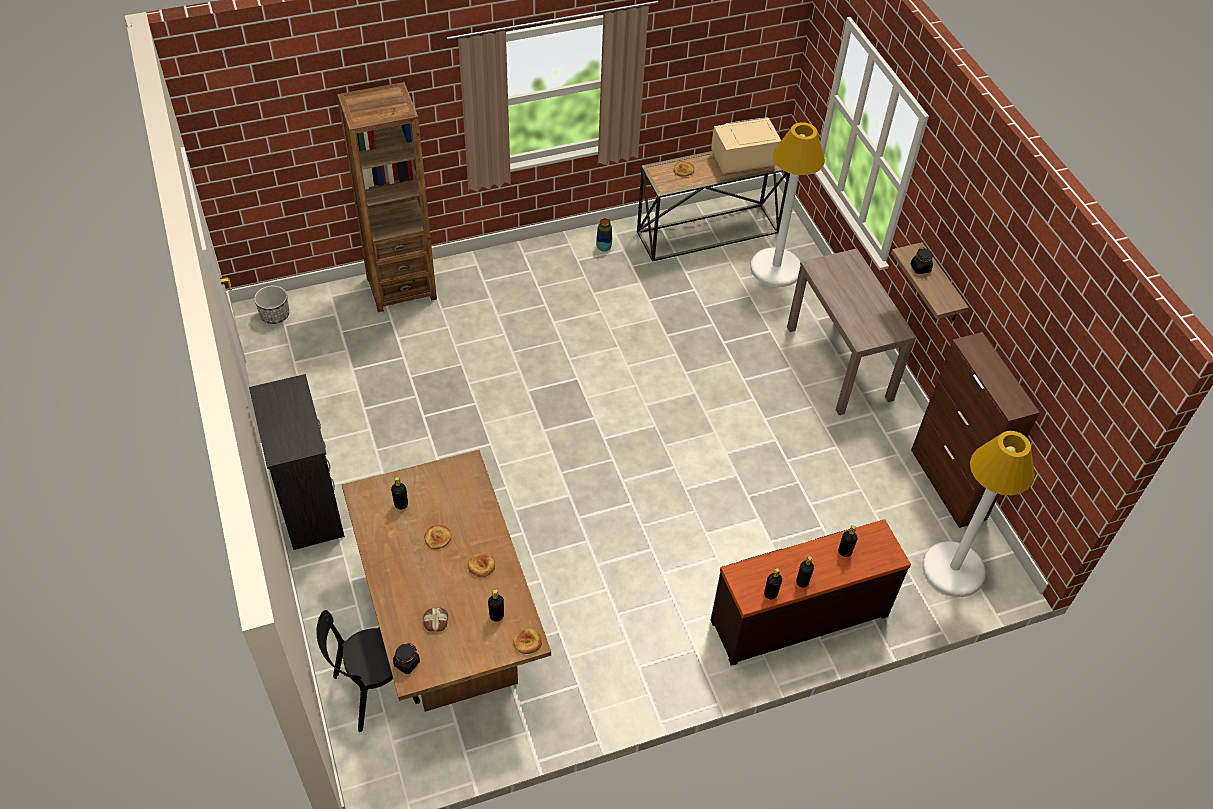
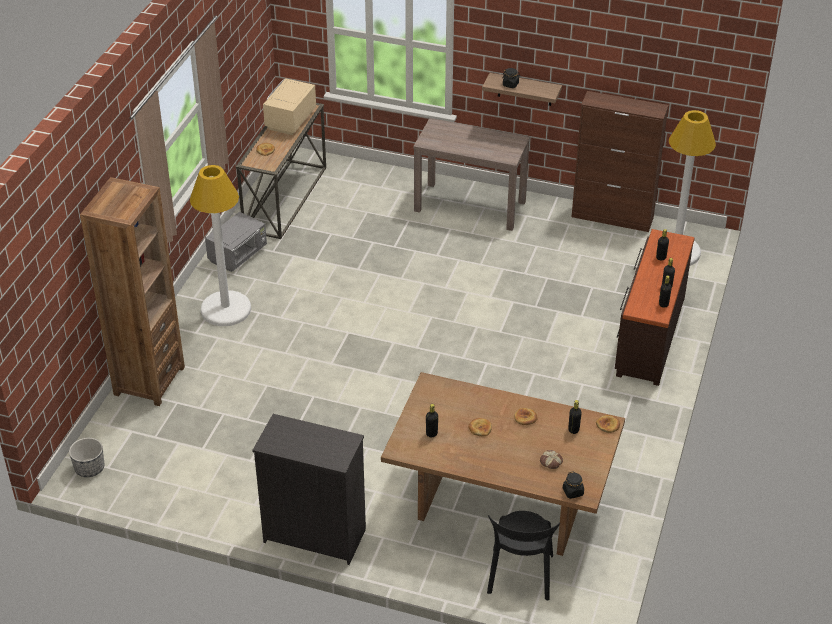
camera: 50 degrees left, 10 degrees down
(603, 248) = (238, 255): vase -> grey microwave
(775, 268) = (356, 187): white floor lamp -> white floor lamp (225, 309)

